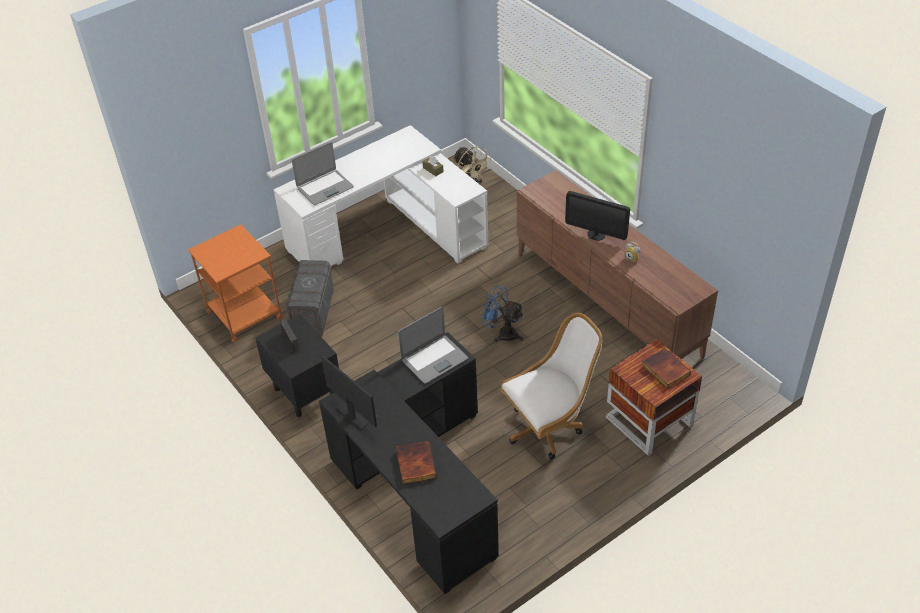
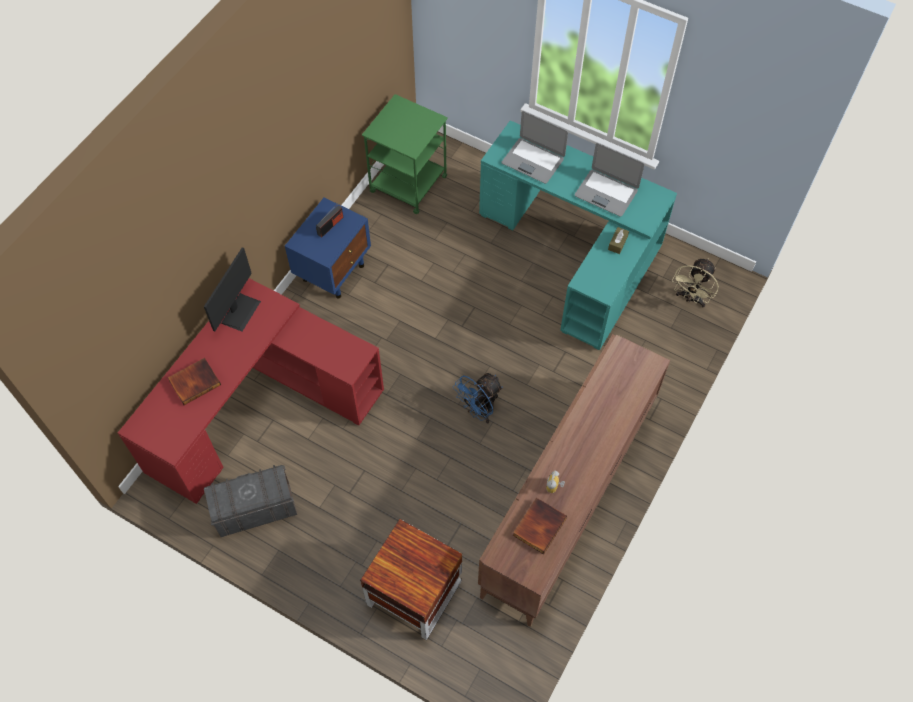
camera: 65 degrees right, 15 degrees up
(244, 313) = (409, 183): orange cart -> green cart
(304, 391) = (334, 271): black nightstand -> blue nightstand
(313, 313) = (434, 236): grey storage box -> grey storage box (255, 510)
(389, 232) = (577, 252): white desk -> turquoise desk
(416, 484) = (259, 406): black desk -> red desk
(434, 359) = (336, 349): laptop -> laptop (606, 192)
(502, 333) = (479, 410): blue fan -> blue fan turned 135 degrees counterclockwise
(549, 426) = (370, 497): white office chair -> none
(596, 235) = (576, 437): monitor -> none
(664, 370) = (417, 575): book -> book (538, 526)

